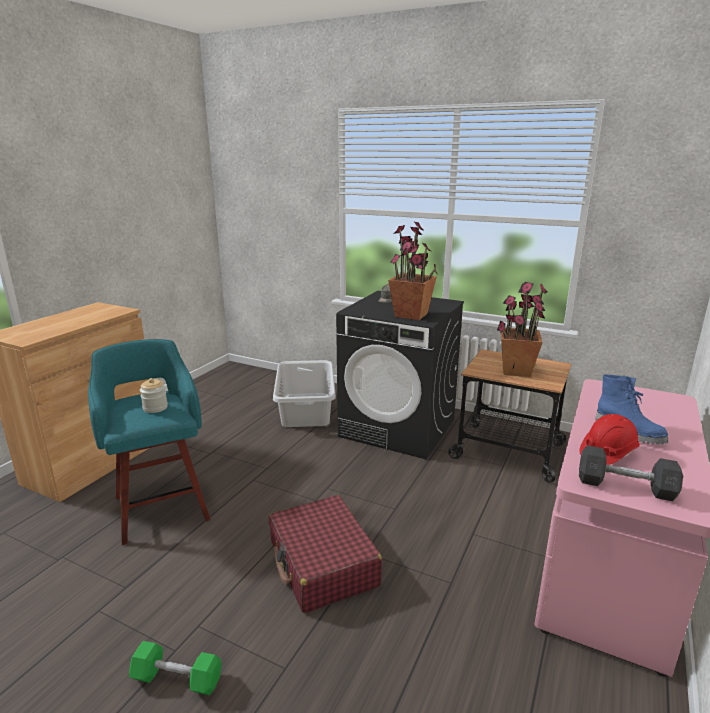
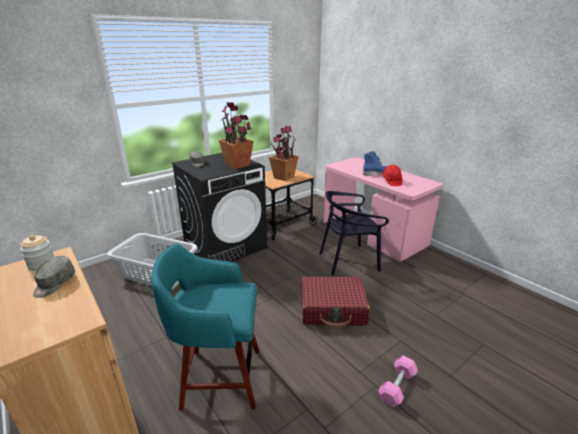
camera: 65 degrees left, 5 degrees up
(79, 320) = (54, 283): none -> grey cap
(155, 408) = (223, 294): jar -> jar (42, 264)
(177, 679) = (397, 386): green dumbbell -> pink dumbbell
(472, 552) = (348, 261): none -> black chair
(625, 486) = (415, 186): grey dumbbell -> none

